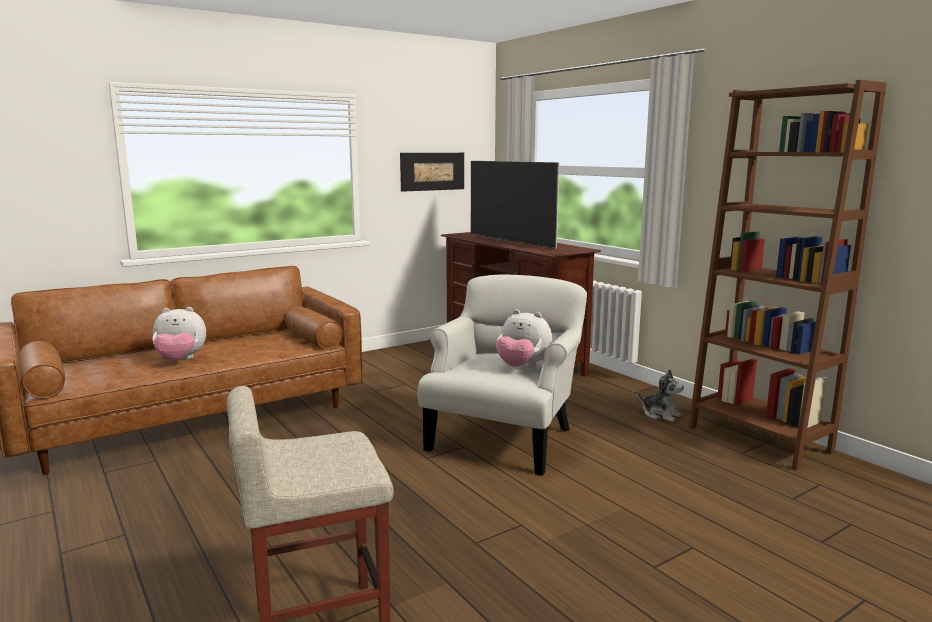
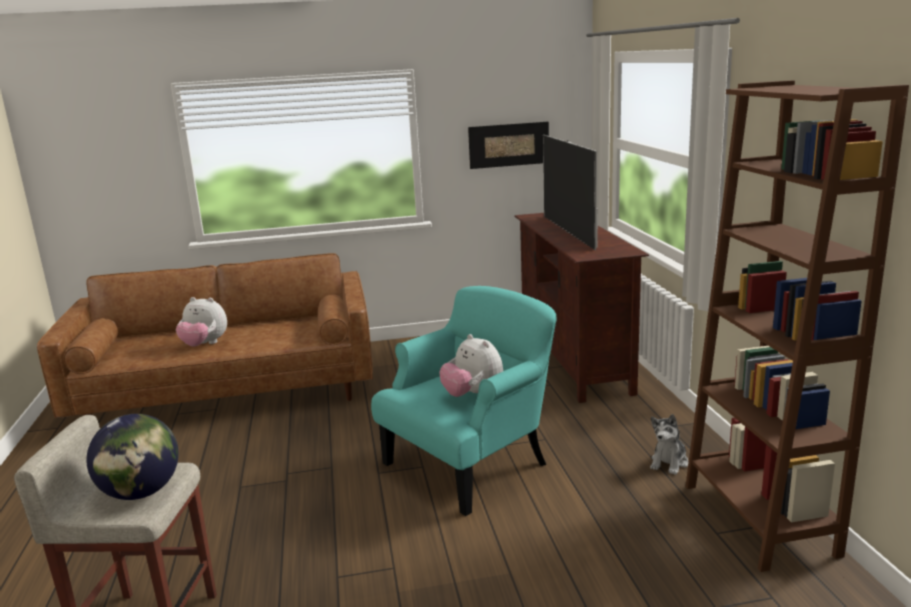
camera: 25 degrees right, 5 degrees up
(341, 459) = (141, 493): none -> globe
(504, 438) = (470, 463): white armchair -> turquoise armchair
(660, 415) = (669, 462): plush toy -> plush toy turned 60 degrees clockwise

